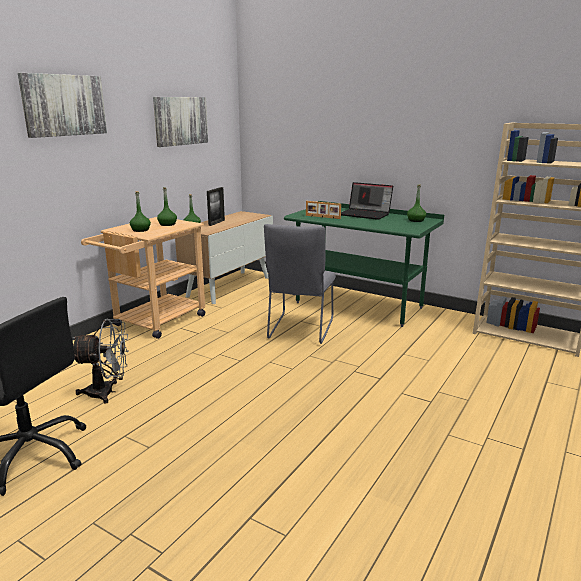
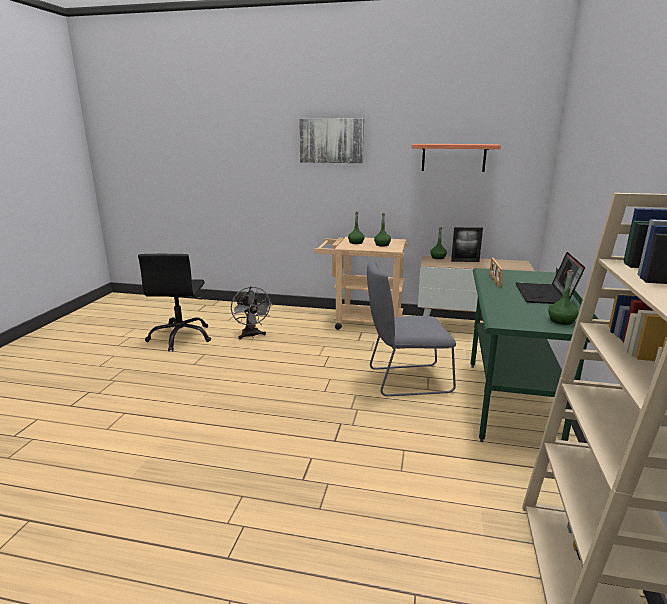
camera: 70 degrees right, 0 degrees up
(180, 121) = (453, 157): picture -> shelf

